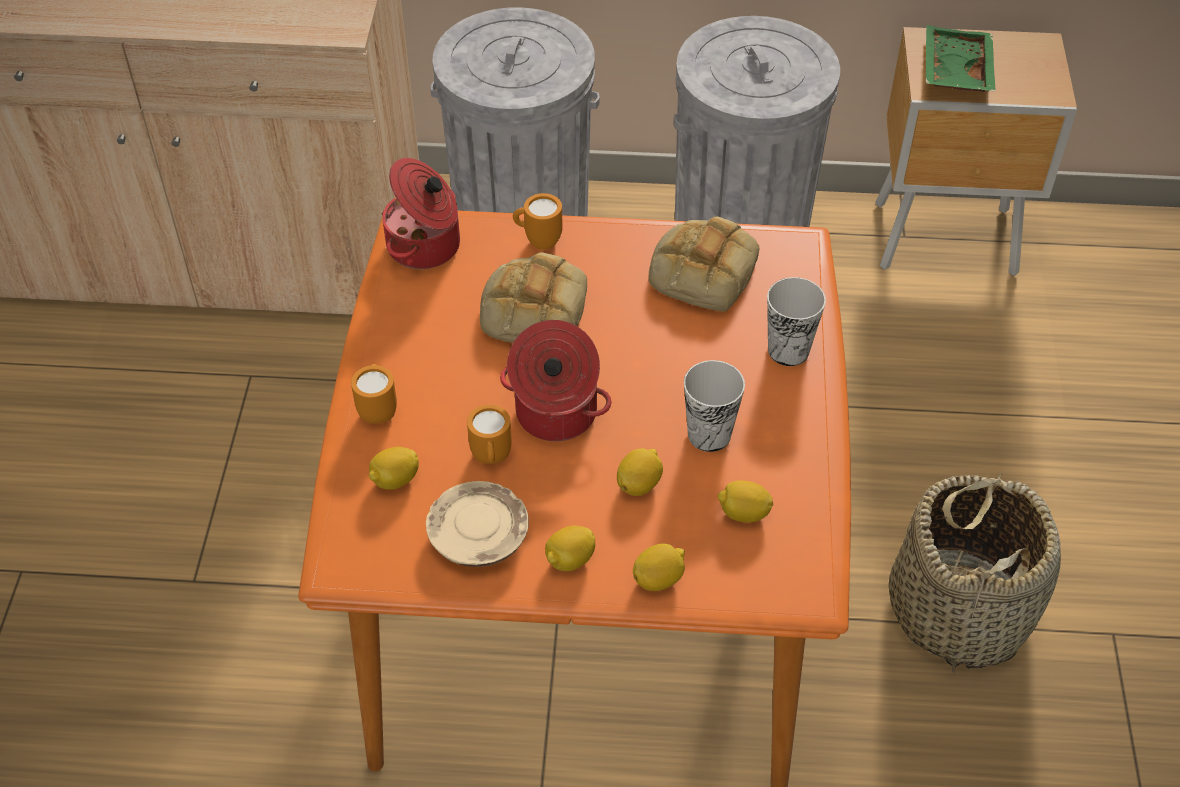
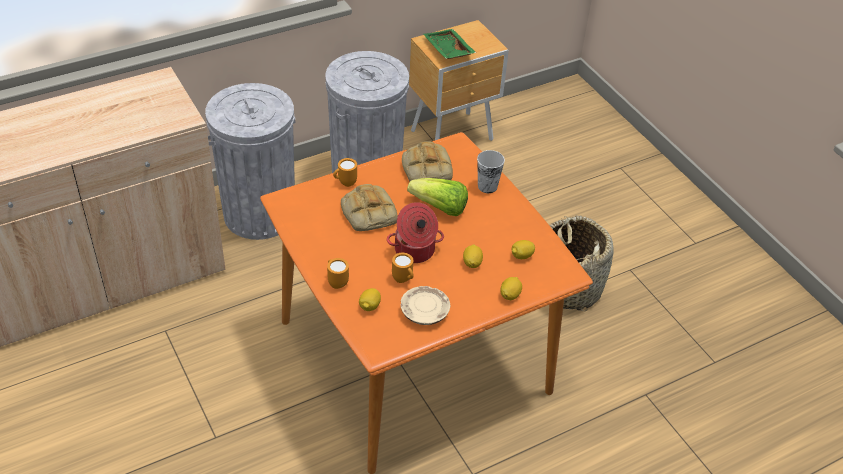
camera: 35 degrees left, 5 degrees down
(426, 246) = (295, 205): cooking pot -> none
(570, 560) = (469, 304): lemon -> none
(666, 353) = (439, 207): none -> lettuce
(709, 434) = (483, 232): cup -> none

